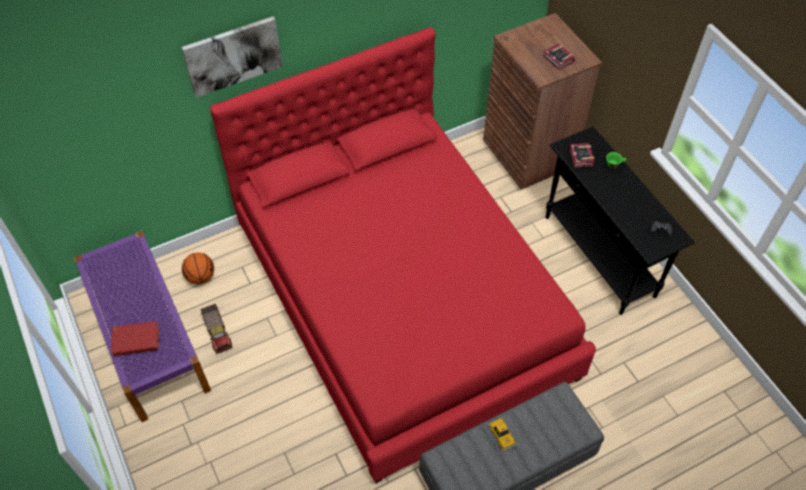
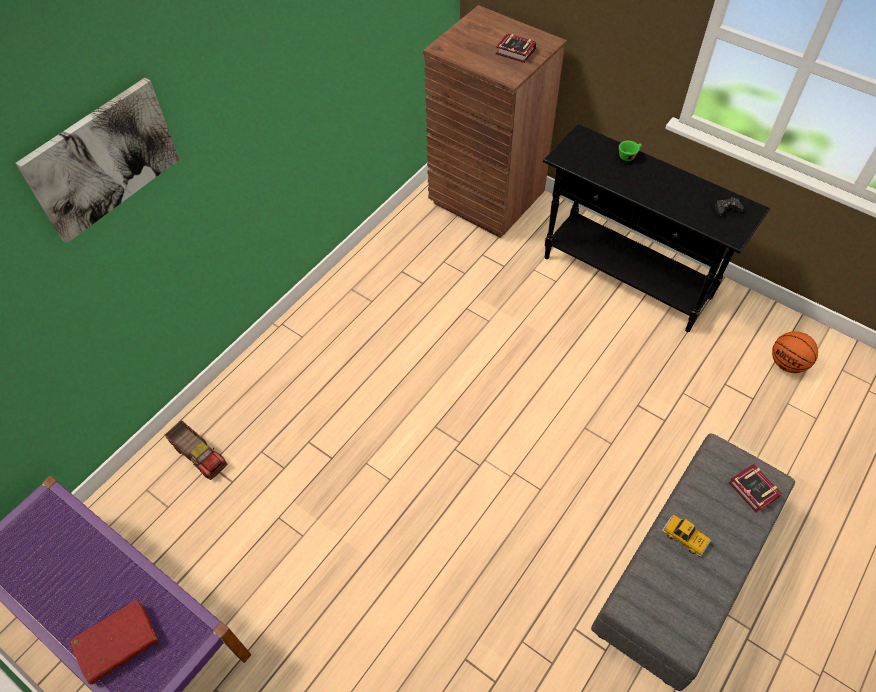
camera: 25 degrees left, 0 degrees up
(200, 277) = (159, 502): basketball -> basketball (787, 363)
(218, 333) = (221, 568): toy truck -> toy truck (200, 455)
(402, 299) = (438, 419): red bed -> none
(580, 158) = (588, 162): book -> book (753, 492)

